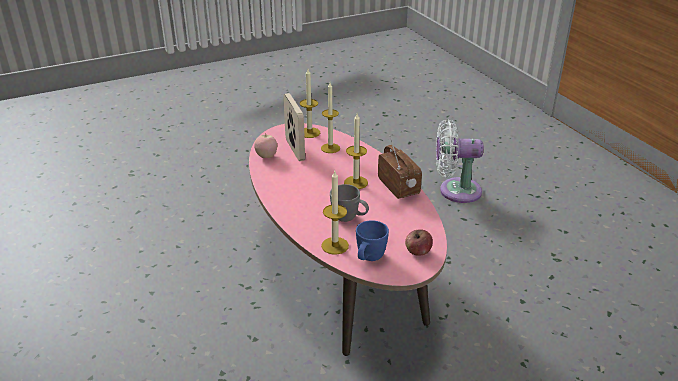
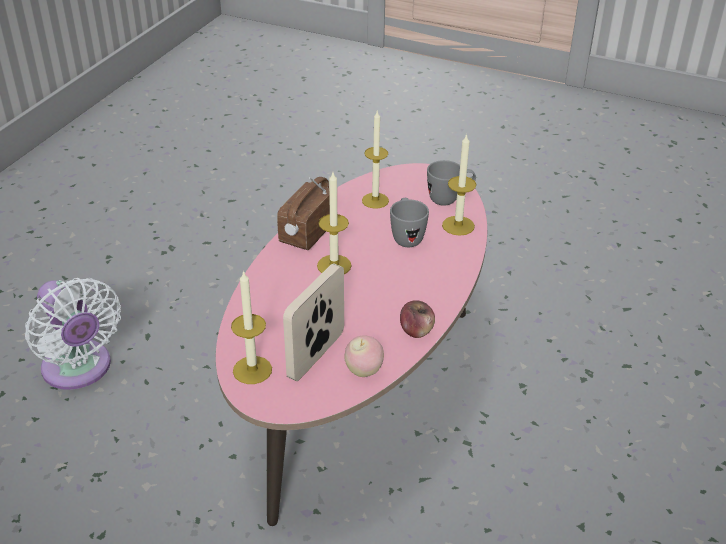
camera: 130 degrees left, 5 degrees up
(330, 148) = (276, 326): candle -> candle (375, 200)
(368, 259) = (449, 199): blue mug -> grey mug
(418, 252) = (403, 180): apple -> apple (416, 331)

